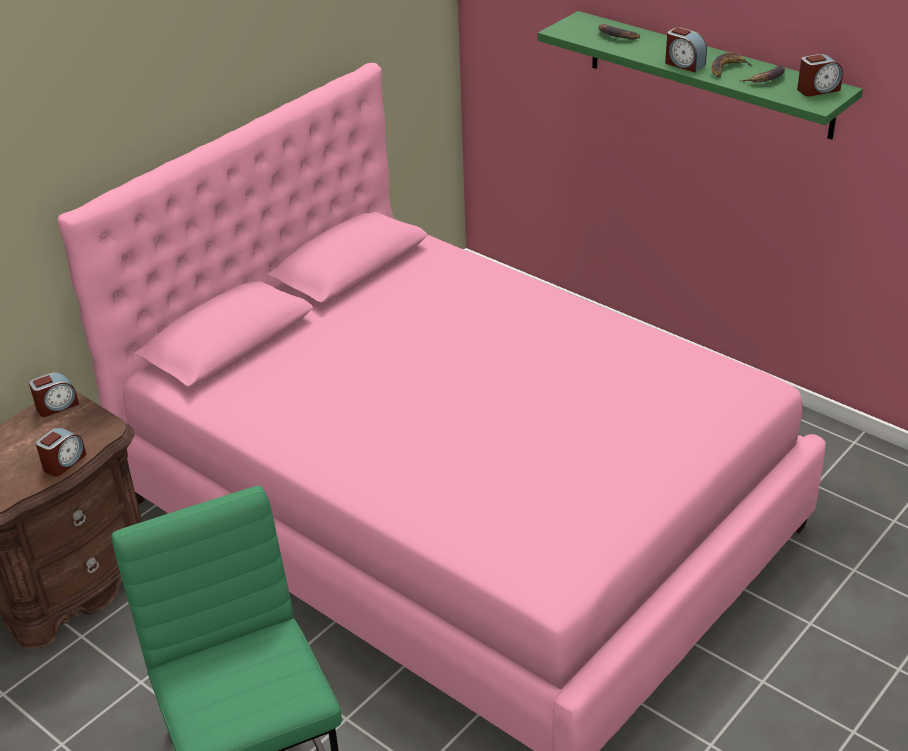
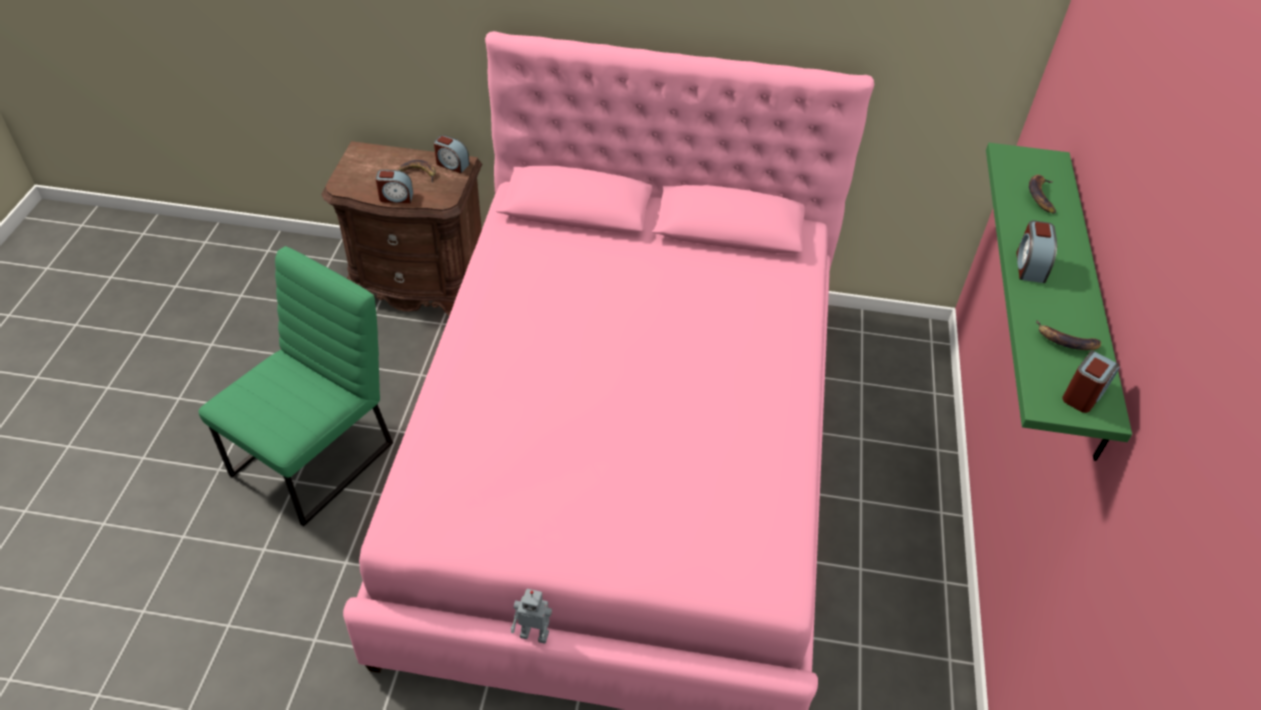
camera: 55 degrees right, 10 degrees up
(679, 577) = (535, 633): none -> toy robot
(728, 69) = (1055, 303): banana -> banana (419, 173)
(817, 90) = (1084, 393): alarm clock -> alarm clock turned 90 degrees counterclockwise

